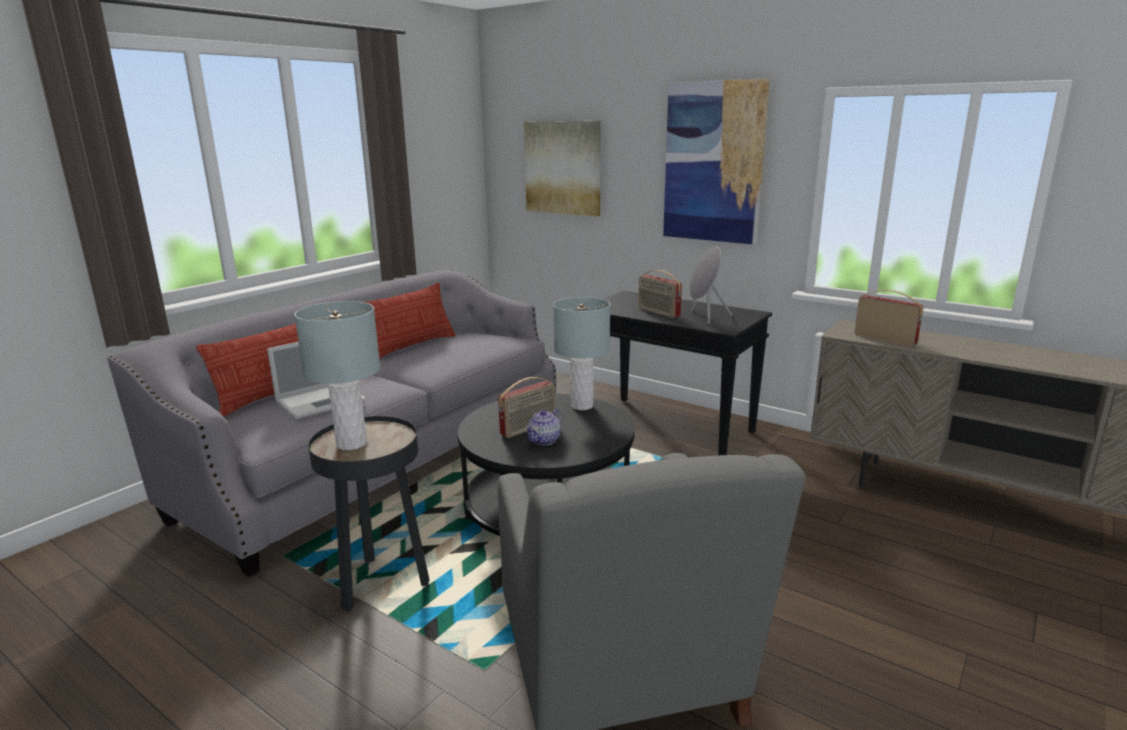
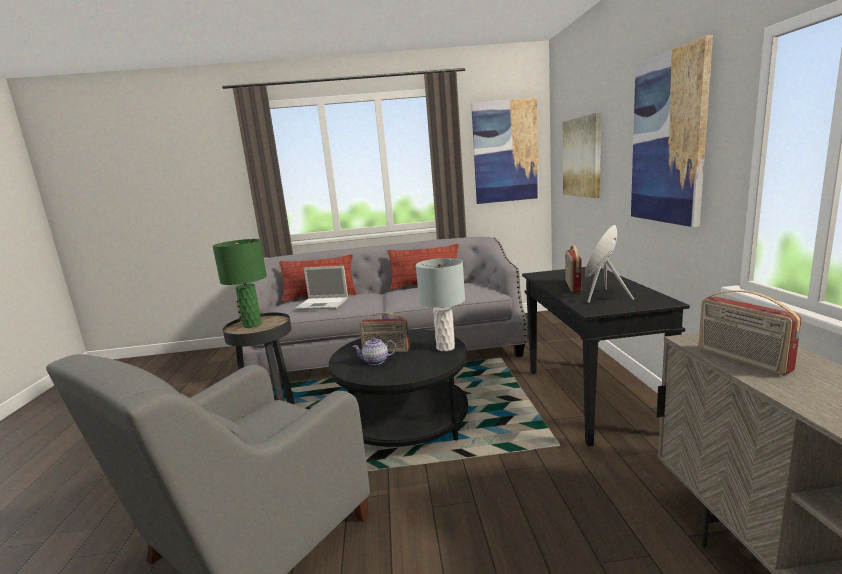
camera: 50 degrees right, 5 degrees down
(352, 443) = (252, 324): grey table lamp -> green table lamp
(442, 152) = (505, 152): none -> picture
(885, 339) = (741, 360): radio -> radio turned 150 degrees clockwise

